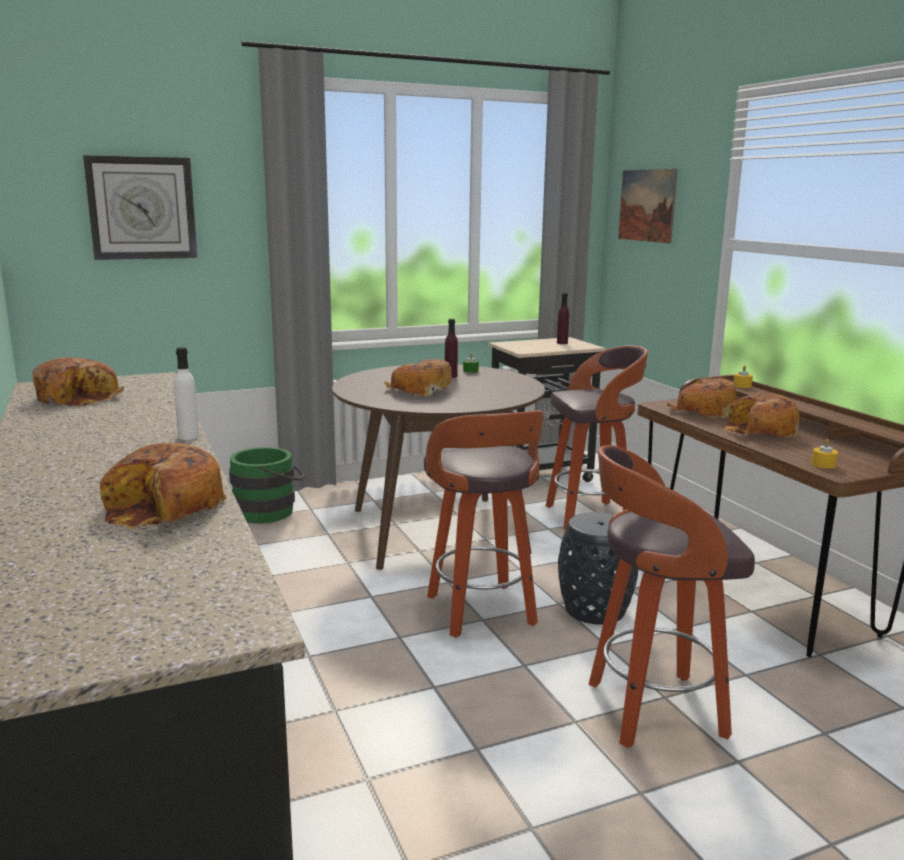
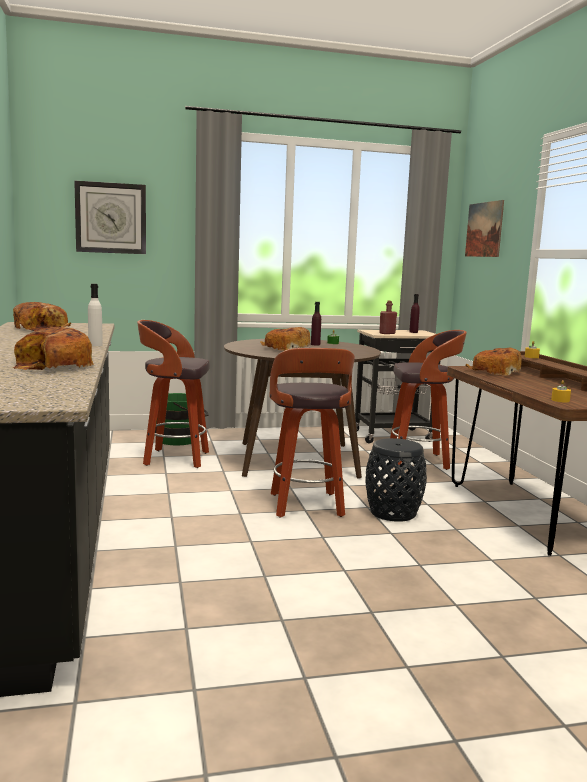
camera: 10 degrees right, 5 degrees down
(532, 349) = (387, 333): none -> red bottle
(652, 711) = (405, 571): stool -> stool (174, 459)
(758, 430) = (528, 383): bread -> none

